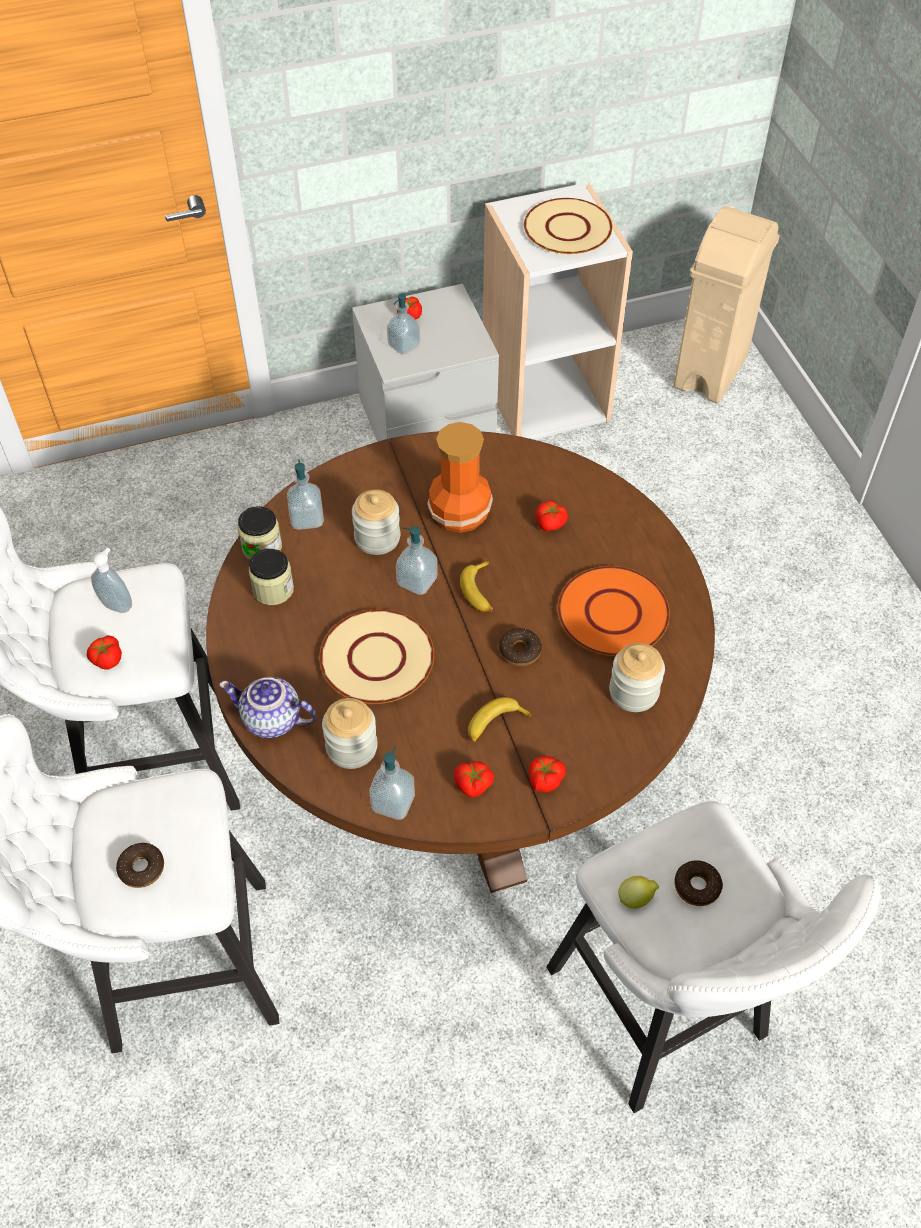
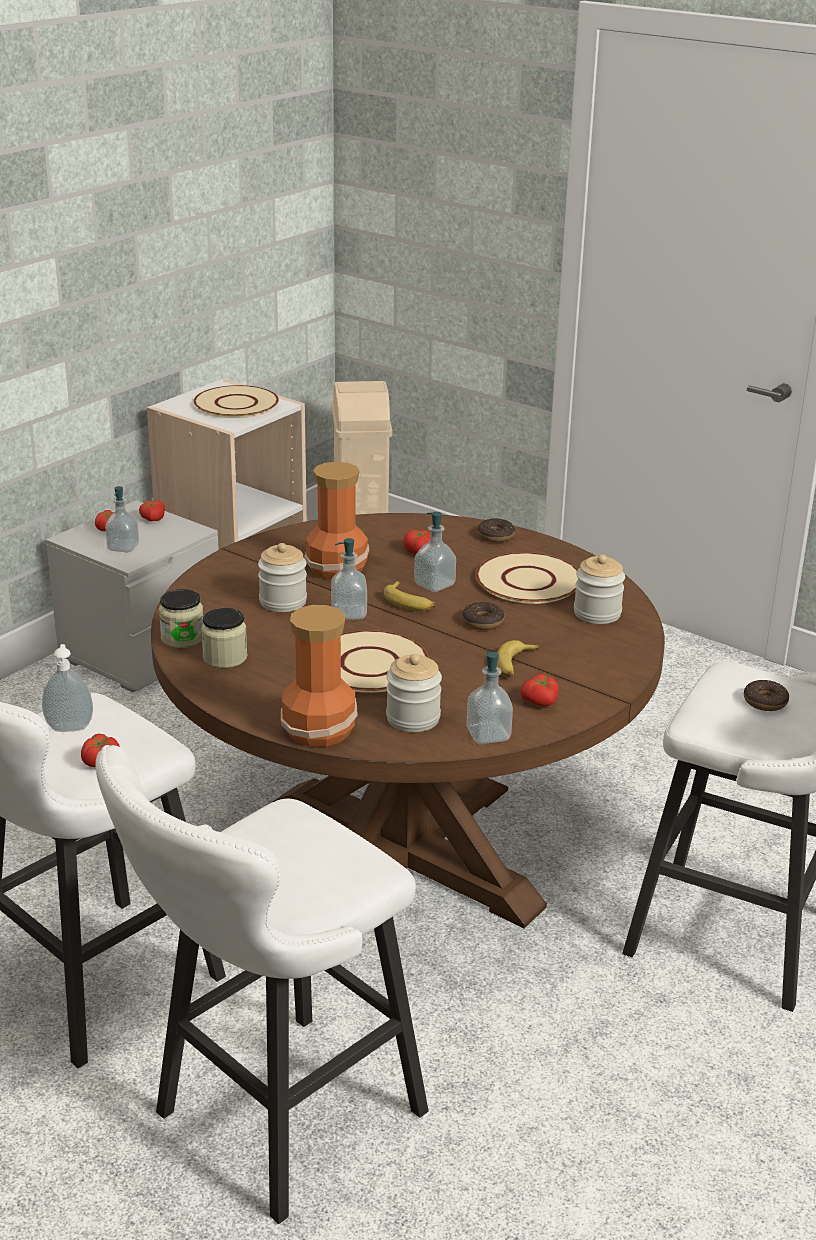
camera: 35 degrees left, 25 degrees down
(141, 868) = (302, 873): donut -> donut (496, 536)
(270, 720) = (321, 729): teapot -> vase
(307, 519) = (204, 610): soap dispenser -> soap dispenser (434, 585)
(544, 779) = (591, 679): tomato -> tomato (152, 519)
(613, 613) = (529, 580): orange plate -> beige plate
(636, 898) = (732, 724): lemon -> none

